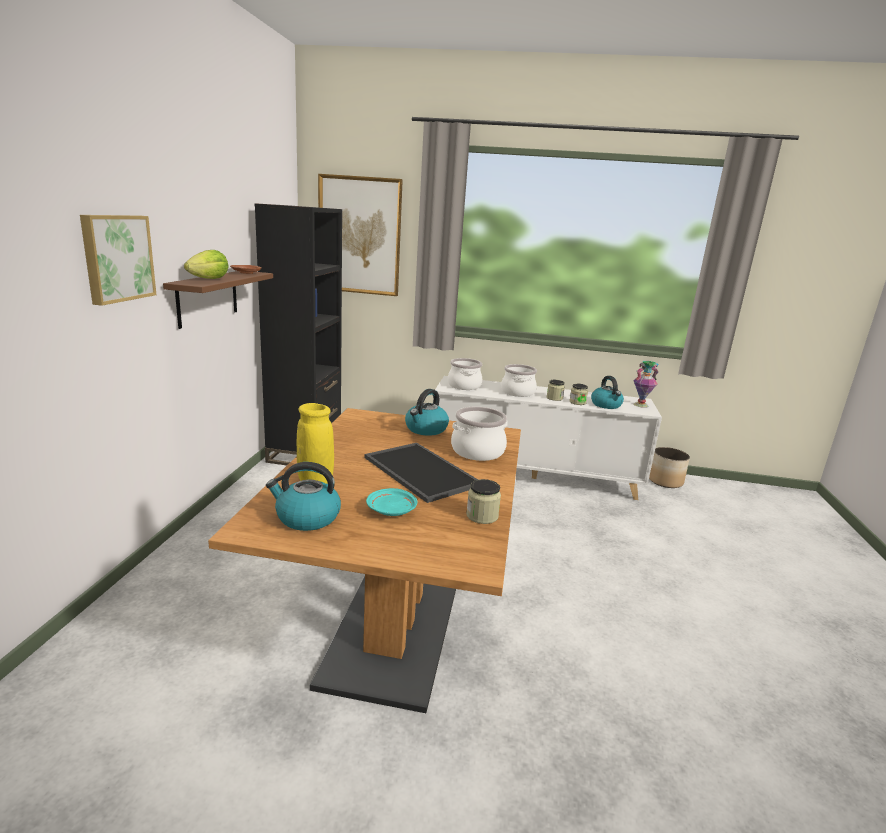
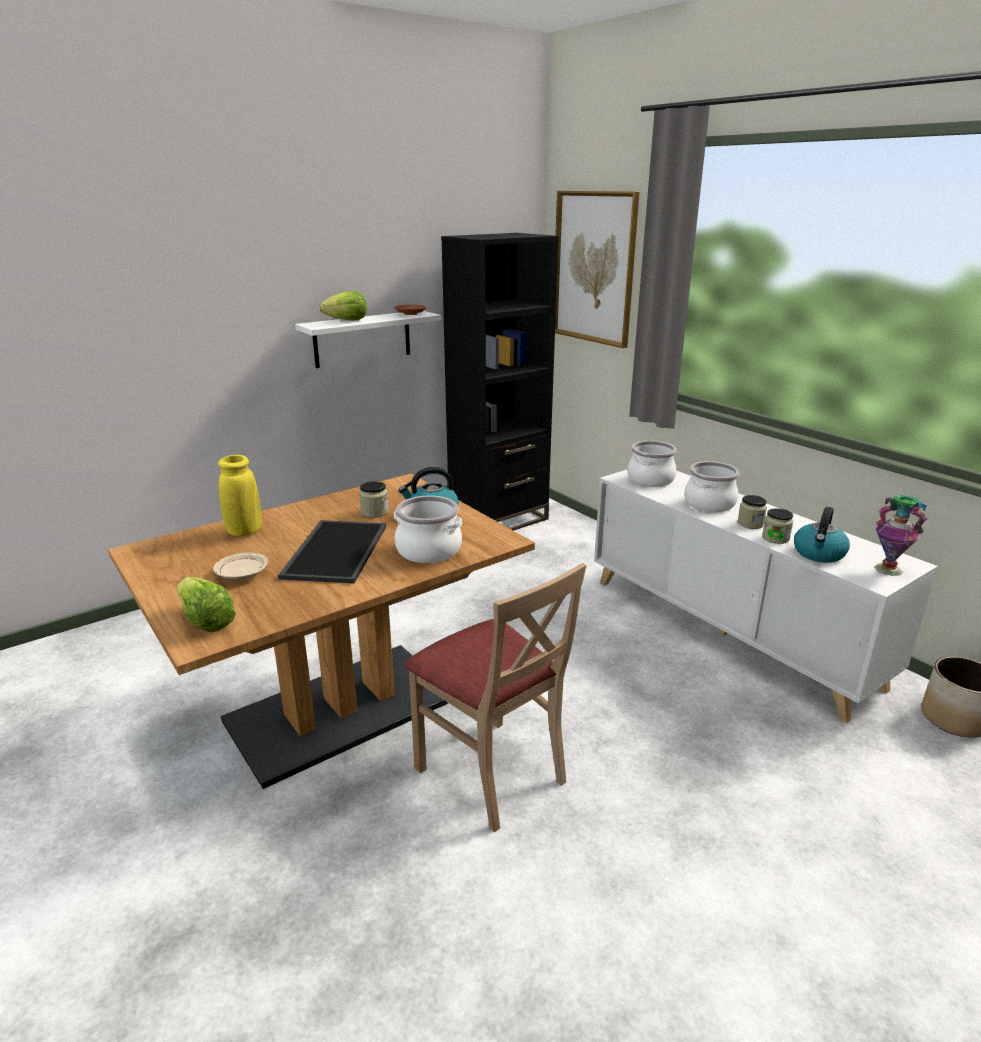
camera: 45 degrees right, 5 degrees up
(117, 258) = (234, 301): picture -> none
(208, 298) = (362, 339): brown shelf -> white shelf
(307, 518) = (182, 557): kettle -> none
(391, 510) = (241, 574): turquoise plate -> beige plate
(446, 550) = (206, 620): none -> lettuce
(482, 516) = (292, 608): jar -> jar (374, 512)
(543, 609) = (491, 772): none -> beige chair

